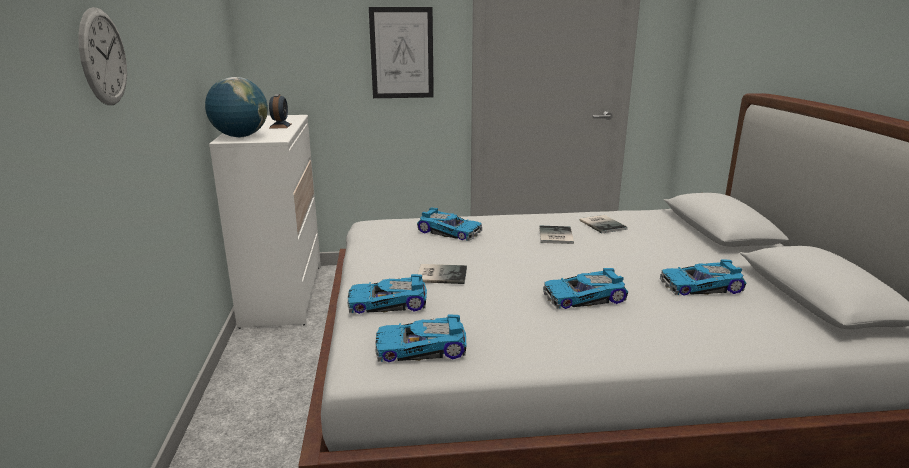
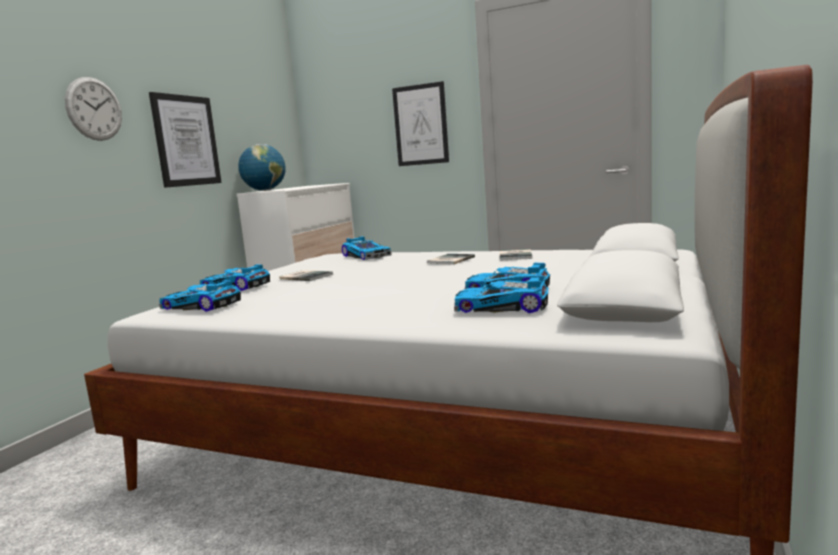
camera: 30 degrees right, 10 degrees down
(170, 83) = (186, 141): none -> picture
(280, 126) = (308, 186): alarm clock -> none
(584, 298) = (379, 290): toy car -> toy car (501, 307)

